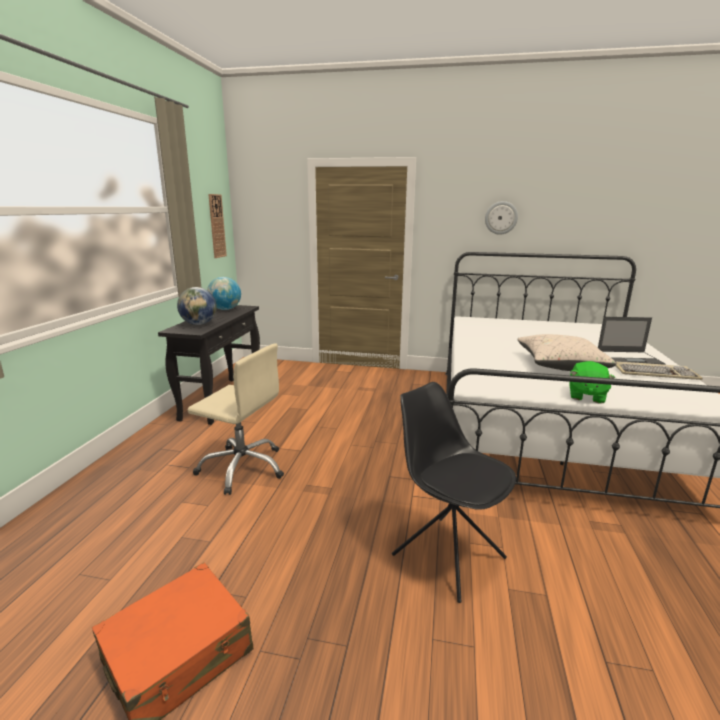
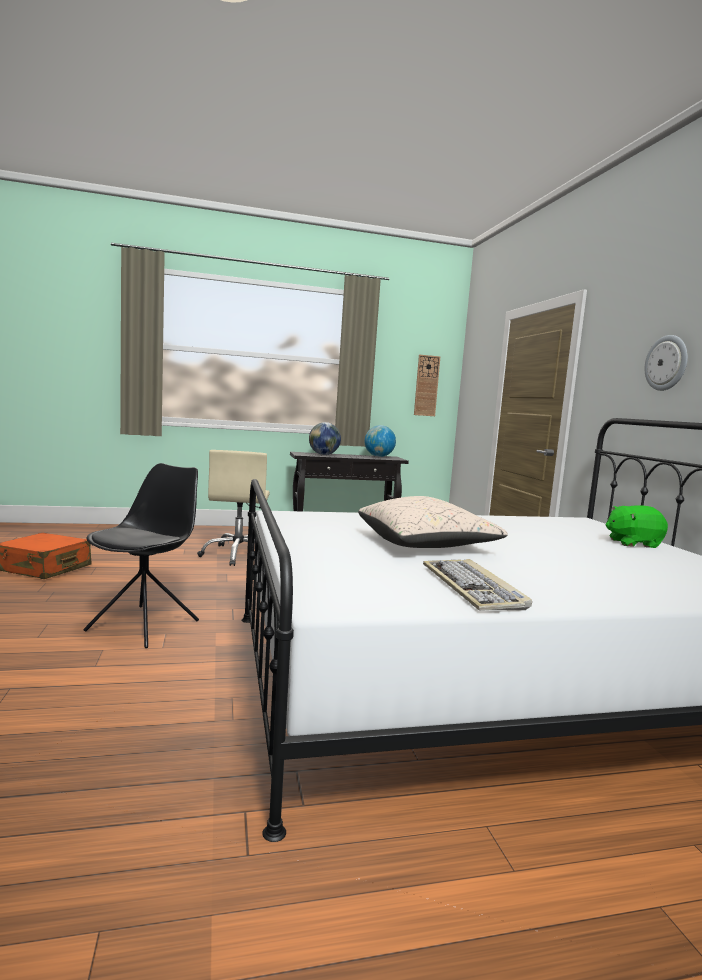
camera: 65 degrees right, 10 degrees down
(586, 396) = (305, 545): green plush toy -> green plush toy (632, 543)
(629, 358) = (542, 582): laptop -> none

